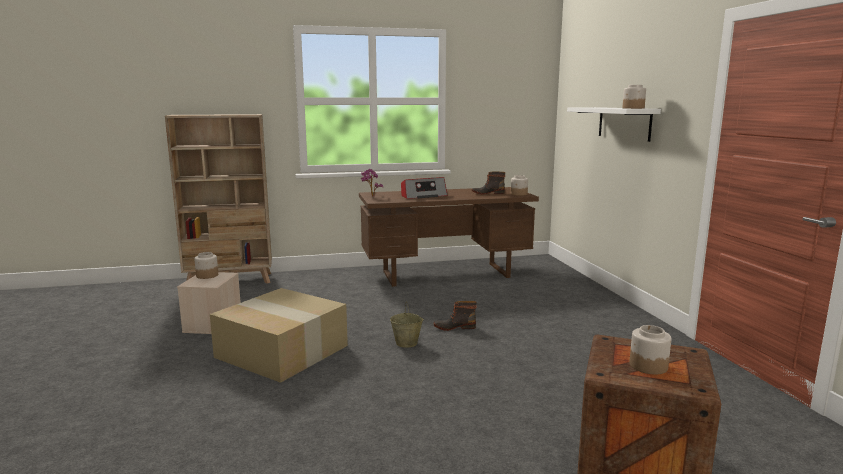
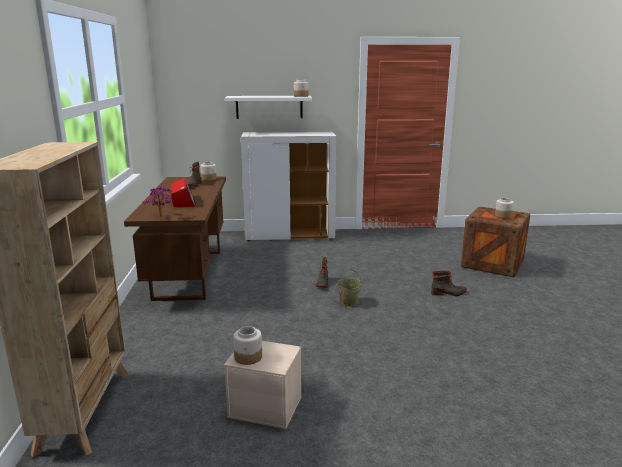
camera: 80 degrees left, 5 degrees up
(280, 351) = (355, 358): cardboard box -> none
(463, 408) = (448, 293): none -> boot
(600, 300) = (290, 236): none -> white cabinet

